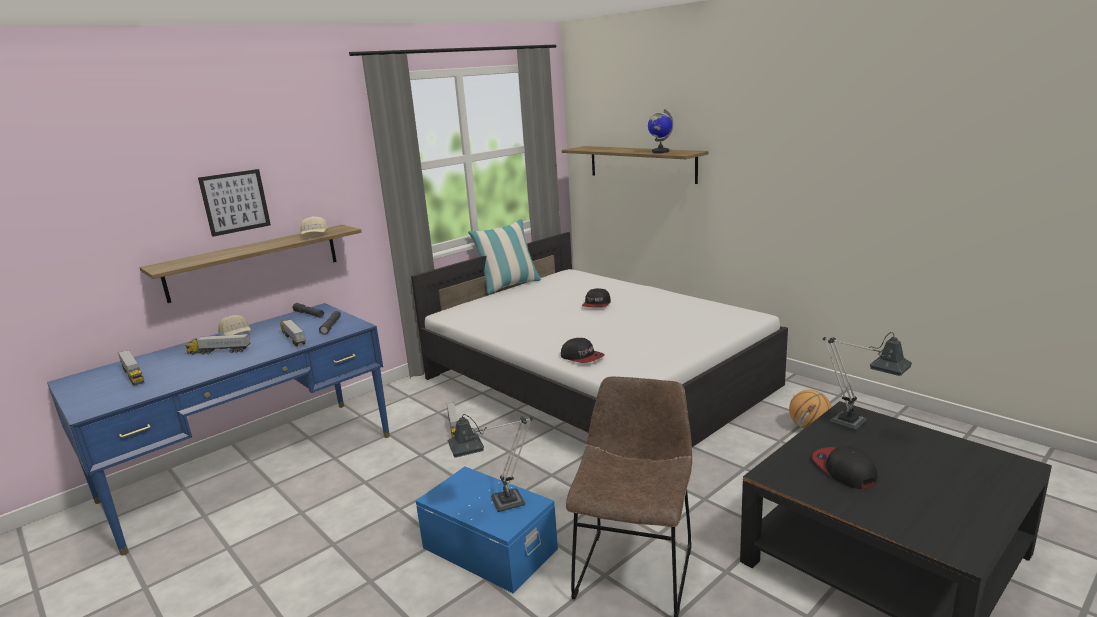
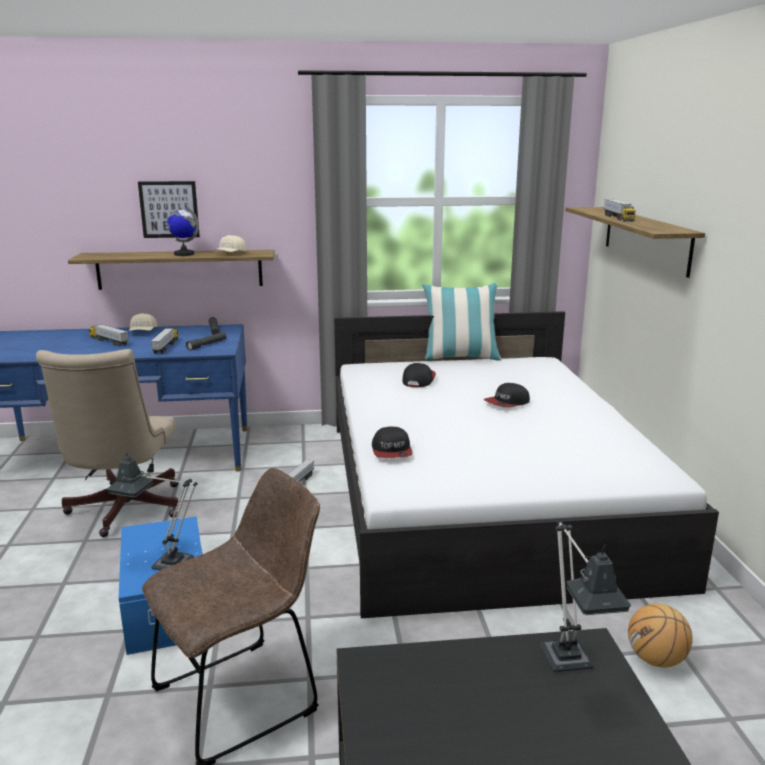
camera: 35 degrees right, 0 degrees up
(133, 375) = (38, 342): toy truck -> toy truck (618, 218)
(331, 508) = (123, 511): none -> beige office chair
(660, 152) = (646, 225): globe -> globe (184, 254)
(843, 470) = (451, 707): cap -> cap (418, 379)

